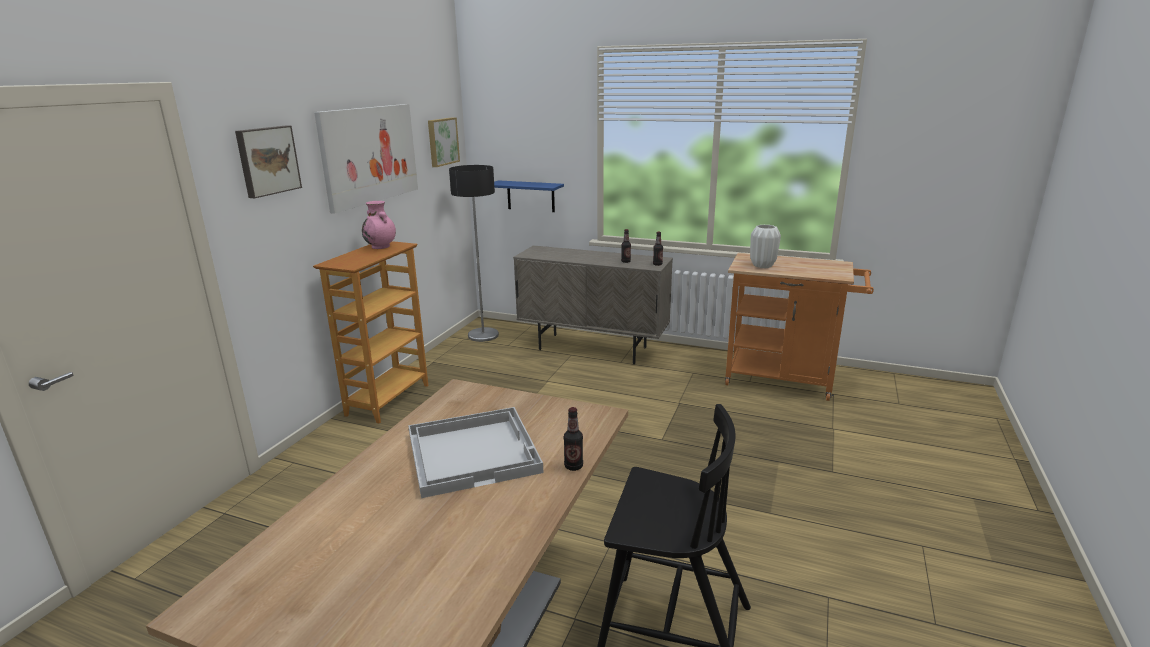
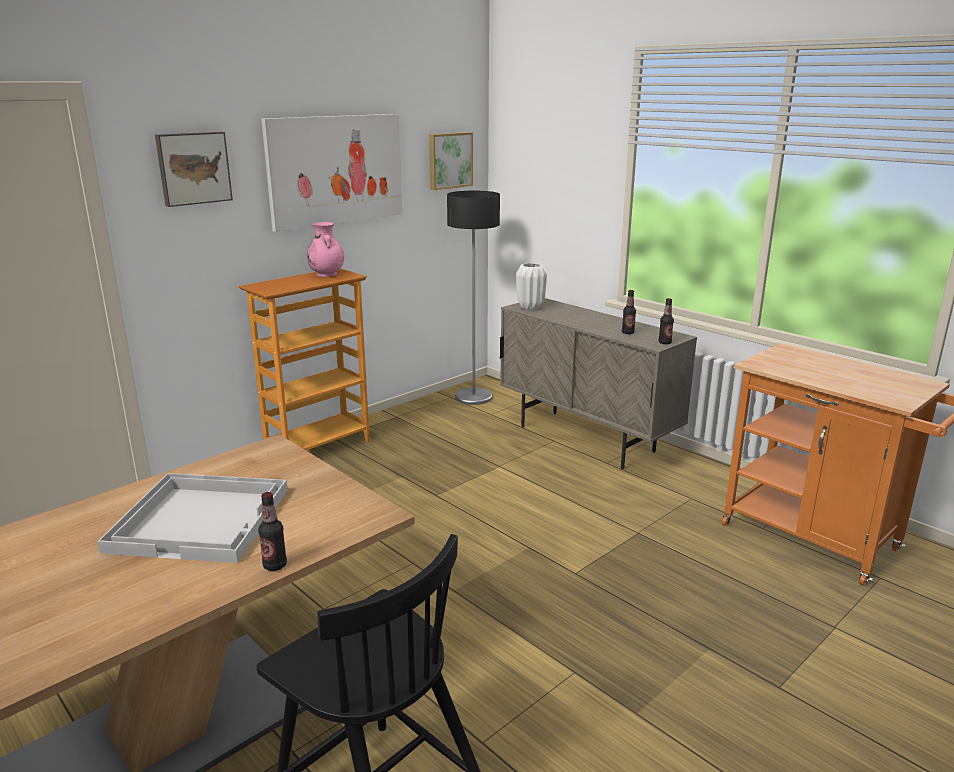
camera: 25 degrees right, 0 degrees up
(530, 196) = (549, 235): blue shelf -> none
(762, 265) = (792, 366): white vase -> white vase (530, 307)

